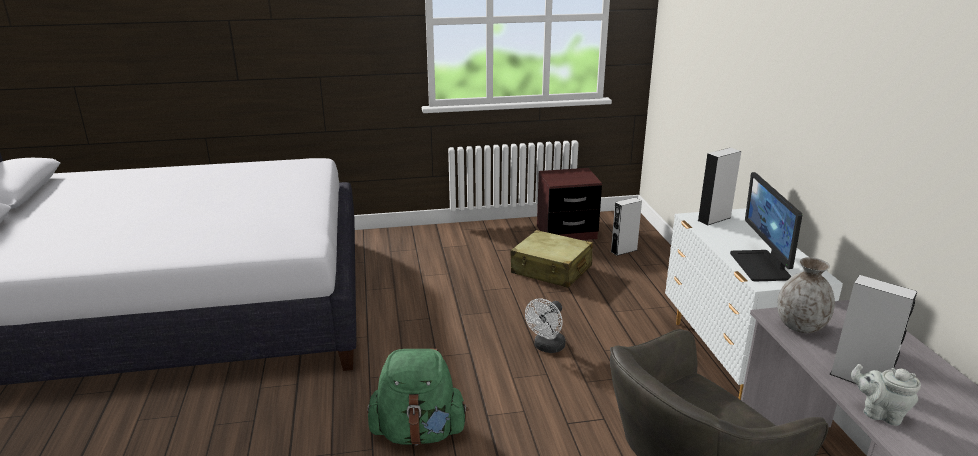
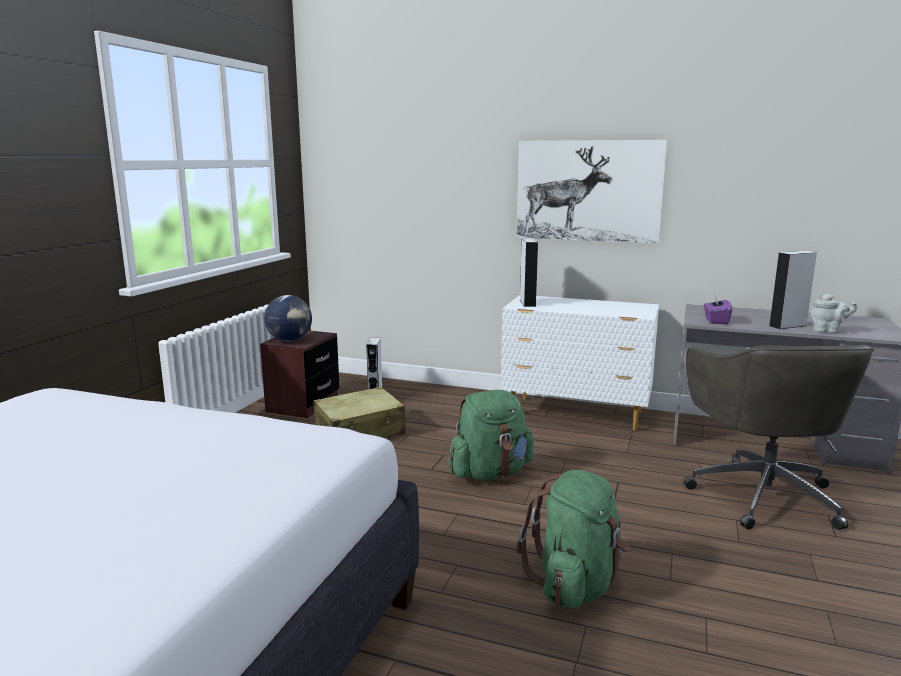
camera: 60 degrees left, 10 degrees down
(547, 347) = (490, 473): white fan -> green backpack
(558, 176) = (290, 340): none -> globe
(761, 266) = (618, 311): monitor -> none
(800, 326) = (715, 321): grey vase -> purple tissue box
(816, 112) = (588, 191): none -> picture
(879, 413) = (828, 331): grey teapot -> grey teapot turned 135 degrees counterclockwise

